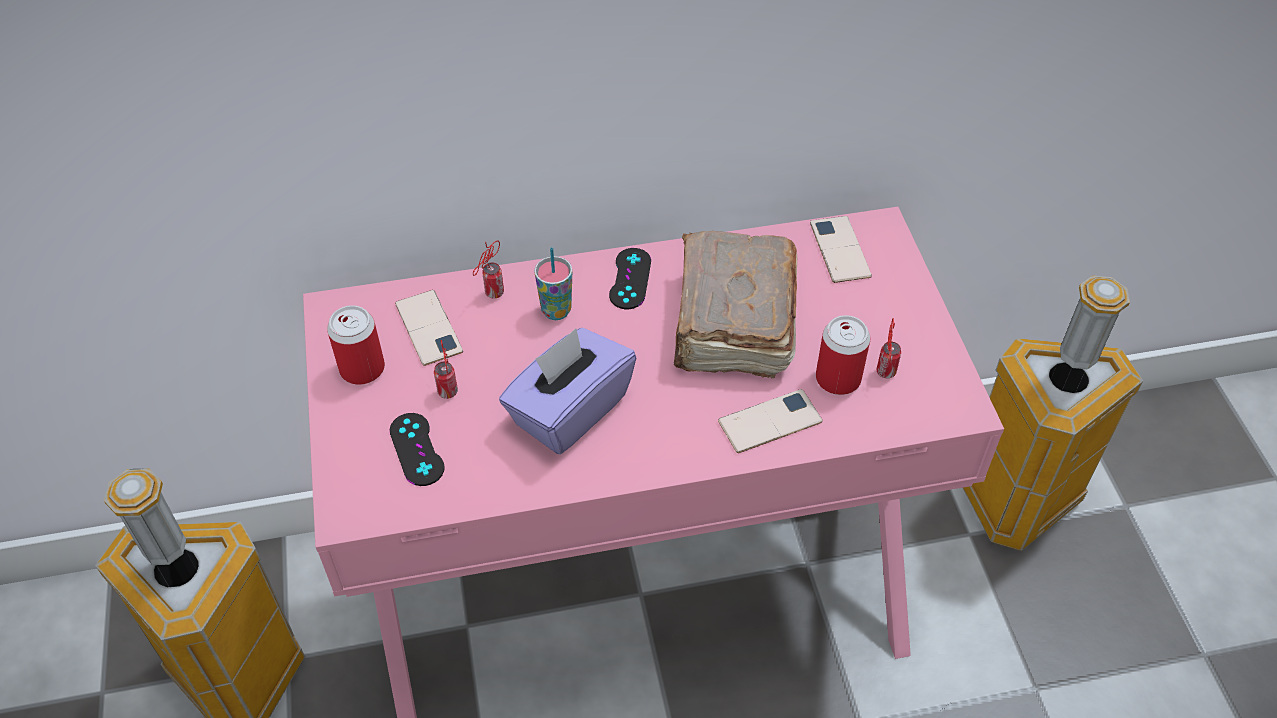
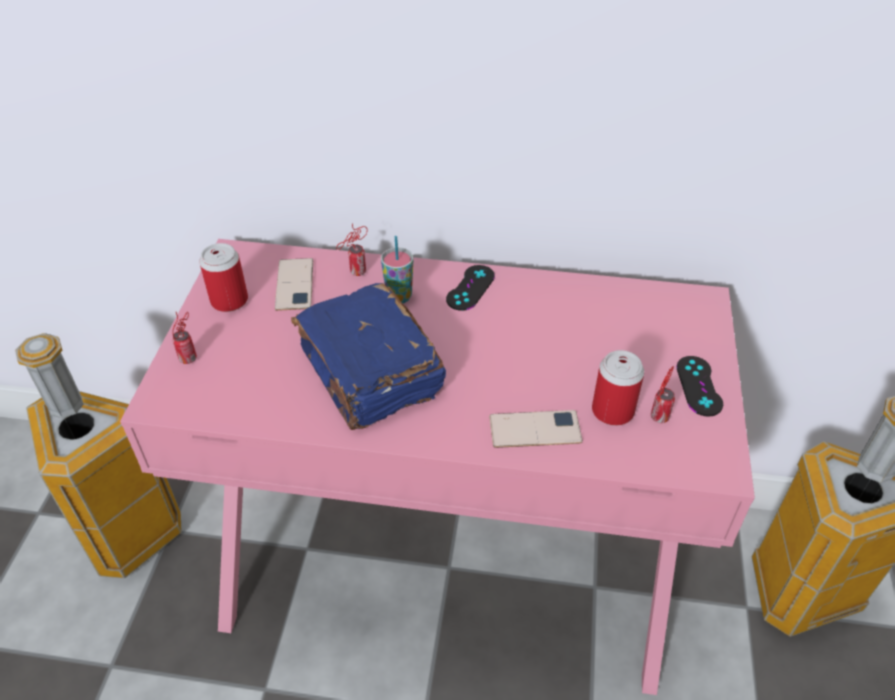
camera: 20 degrees right, 5 degrees down
(417, 449) = (236, 370): black game controller -> black game controller (699, 386)
(447, 390) = (283, 332): can -> can (189, 357)
(569, 410) = (370, 374): purple tissue box -> blue book
(732, 324) = (539, 343): brown book -> none
(840, 250) = (660, 309): phone -> none

